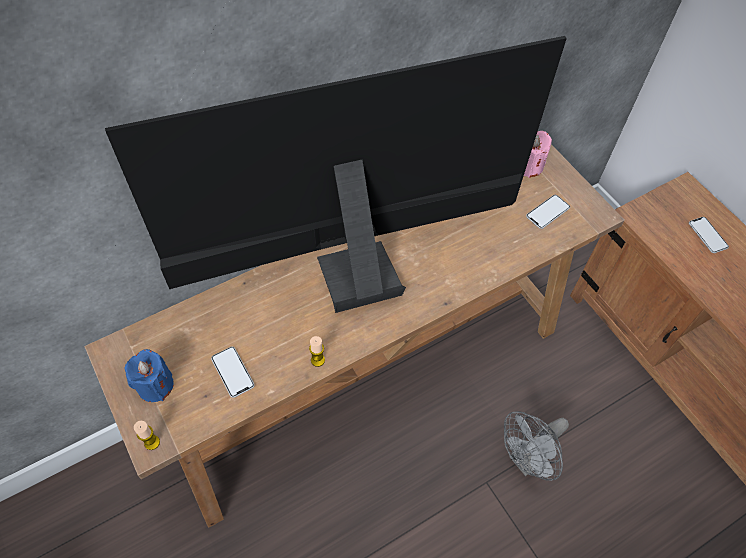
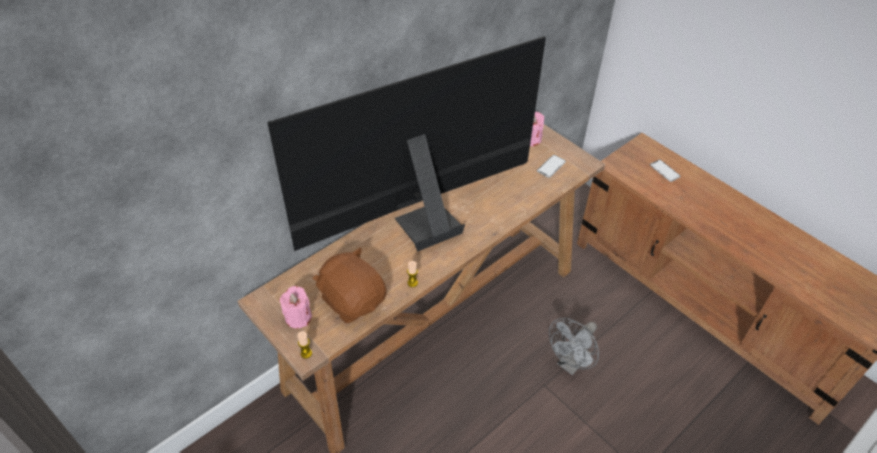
camera: 10 degrees left, 10 degrees down
(155, 385) = (298, 317): blue candle -> pink candle
(232, 372) = (353, 300): phone -> brown plush toy

